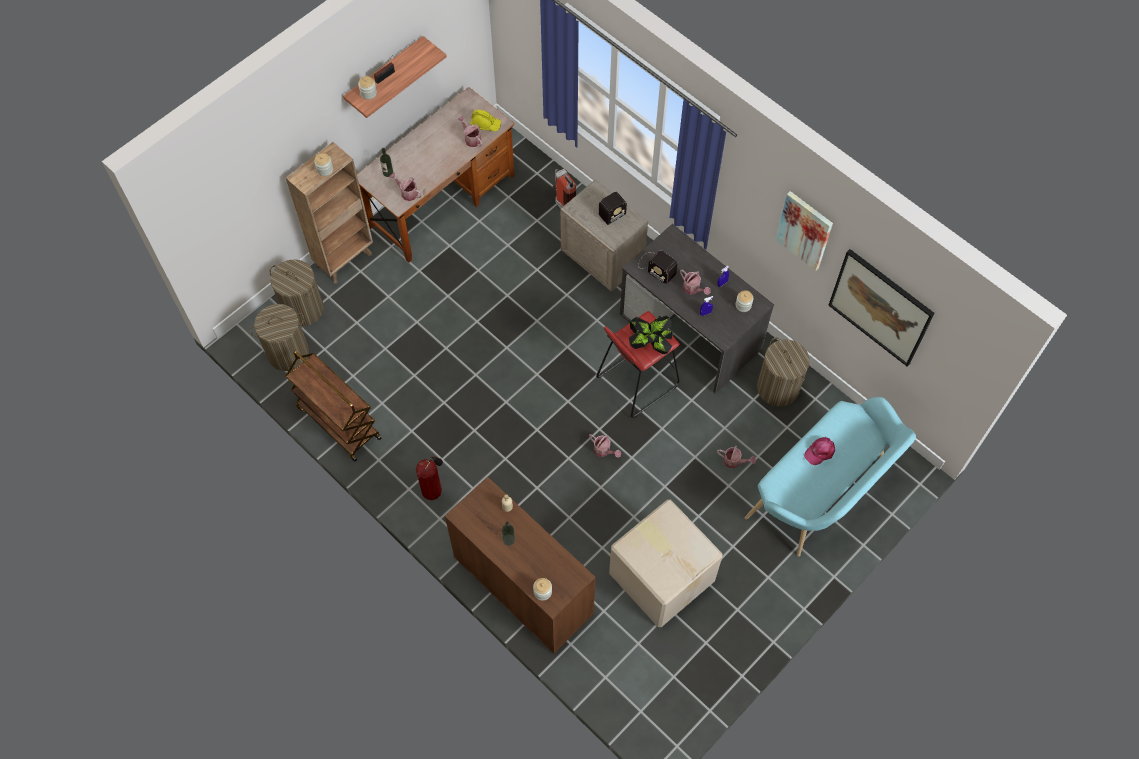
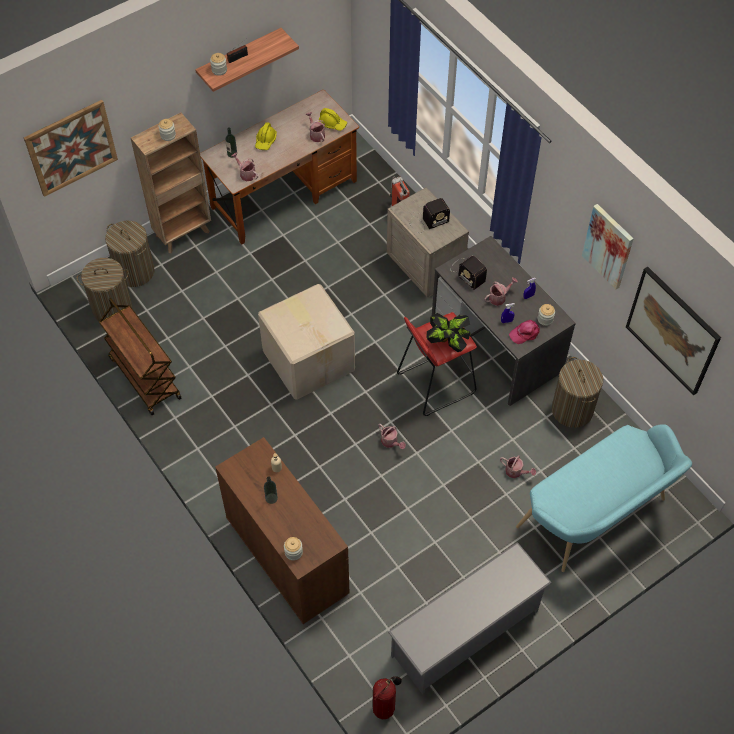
camera: 10 degrees right, 5 degrees down
(228, 200) = (71, 148): none -> picture
(420, 153) = (265, 141): none -> yellow hard hat
(433, 490) = (220, 453): fire extinguisher -> fire extinguisher (385, 707)
(661, 574) = (424, 567): cardboard box -> cardboard box (309, 359)
(693, 289) = (499, 297): watering can -> watering can turned 90 degrees counterclockwise
(715, 634) = (465, 633): none -> grey shoe rack
(820, 451) = (597, 469): pink cap -> pink cap (525, 333)

